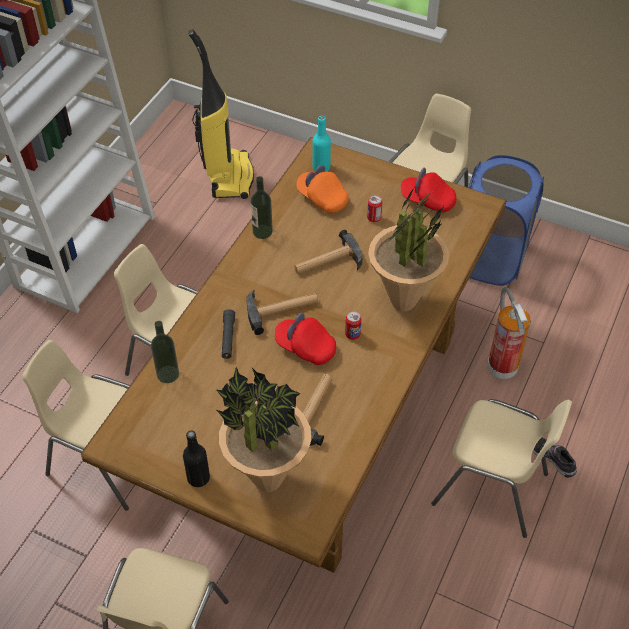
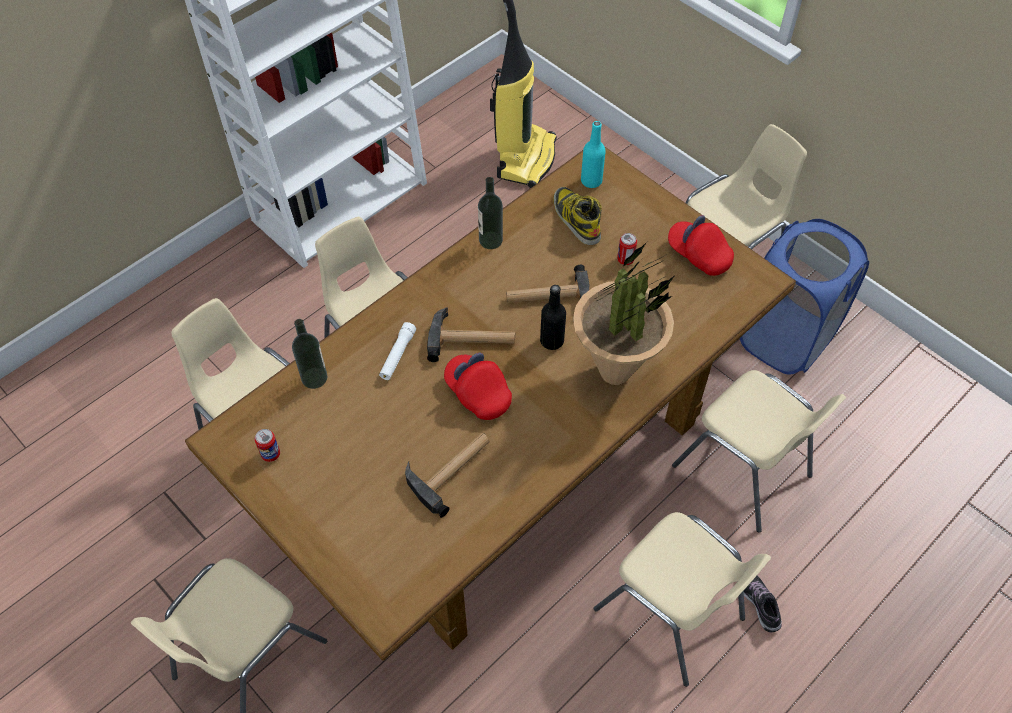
camera: 20 degrees right, 5 degrees up
(198, 478) = (293, 510): black bottle -> black bottle (552, 341)
(228, 337) = (397, 355): black flashlight -> white flashlight
(267, 479) = (366, 537): potted plant -> none
(322, 198) = (575, 219): orange cap -> boot
(352, 334) = (538, 394): can -> can (270, 454)
(501, 367) = (743, 471): fire extinguisher -> beige chair

